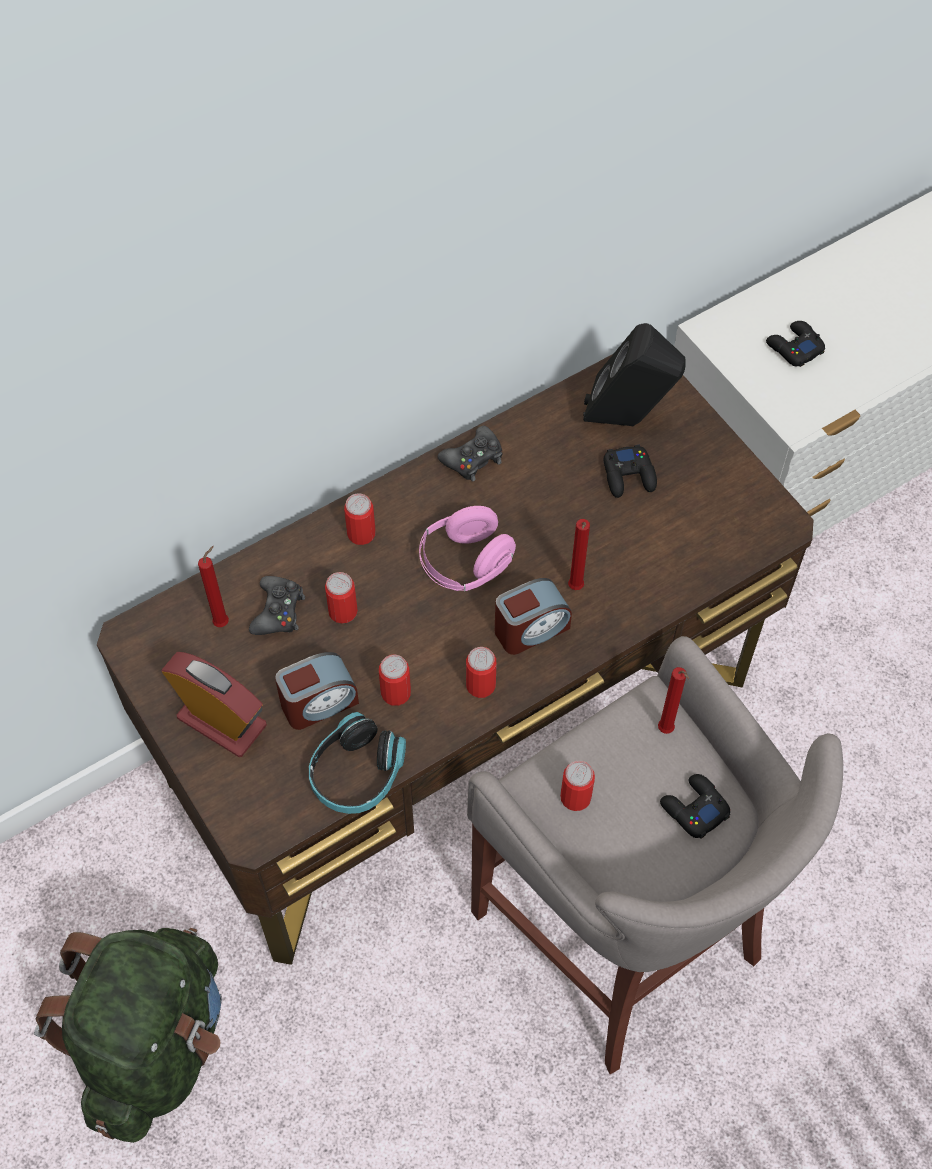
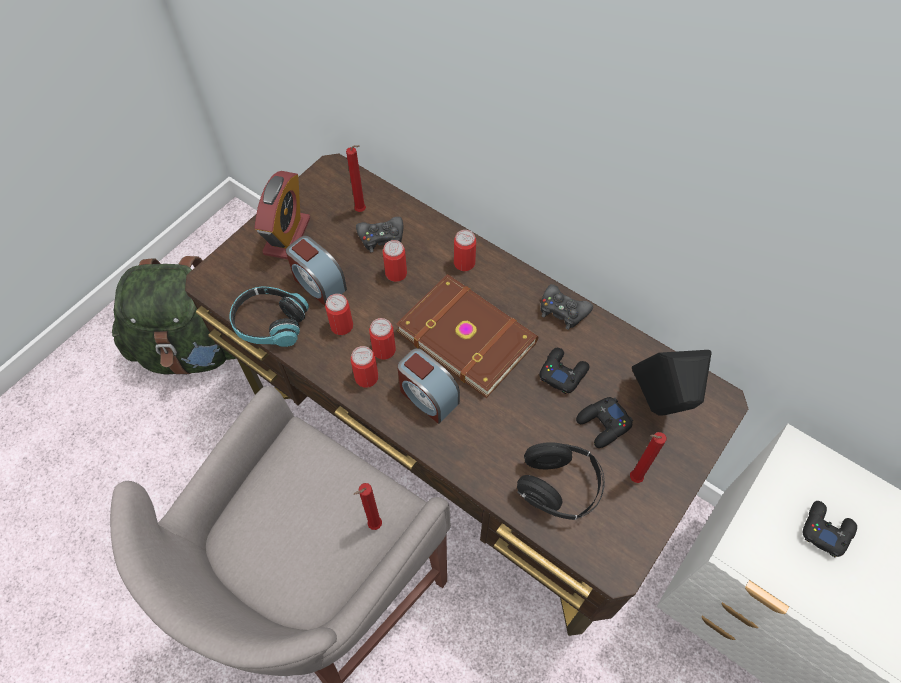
camera: 70 degrees right, 0 degrees up
(465, 563) = (467, 335): pink headphones -> brown book
(575, 589) = (476, 416): red candle -> red candle (633, 478)
(575, 797) = (293, 473): can -> can (384, 350)
(685, 542) = (558, 487): none -> black headphones
(693, 809) = (306, 567): black game controller -> black game controller (563, 372)

